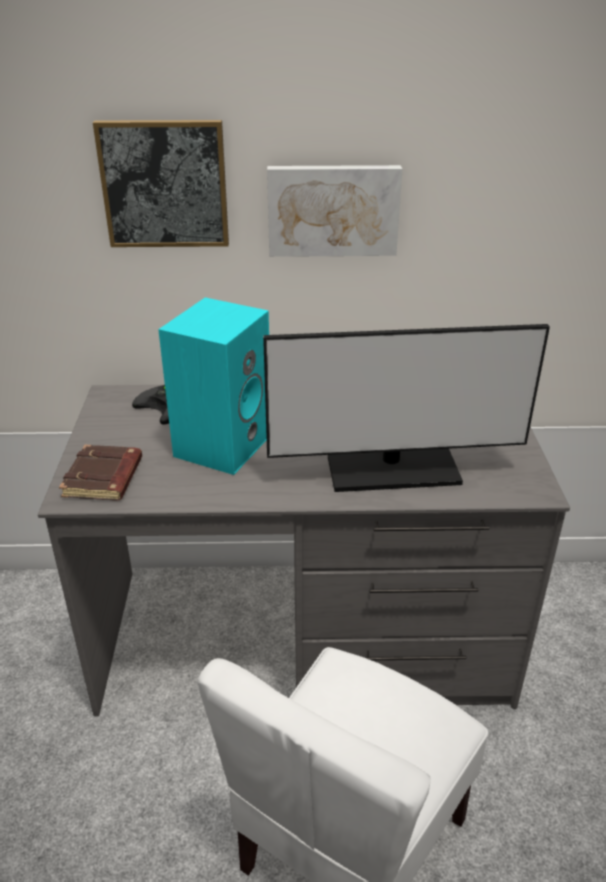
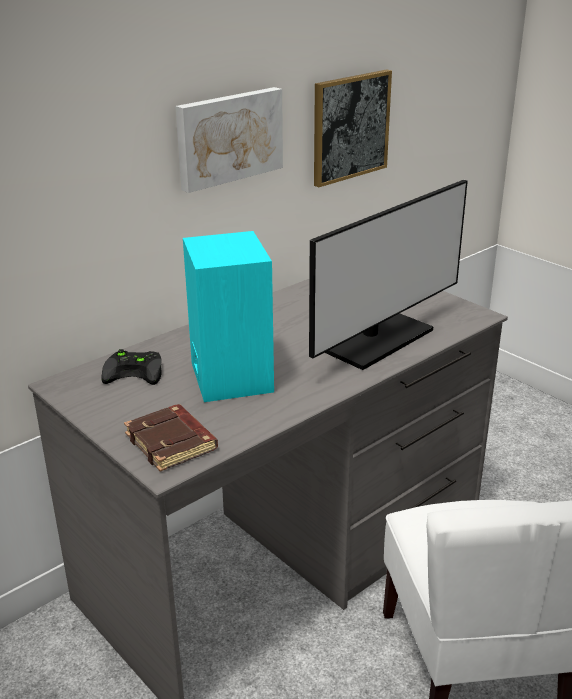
camera: 40 degrees left, 5 degrees down
(164, 184) = (87, 142): picture -> picture (350, 127)

